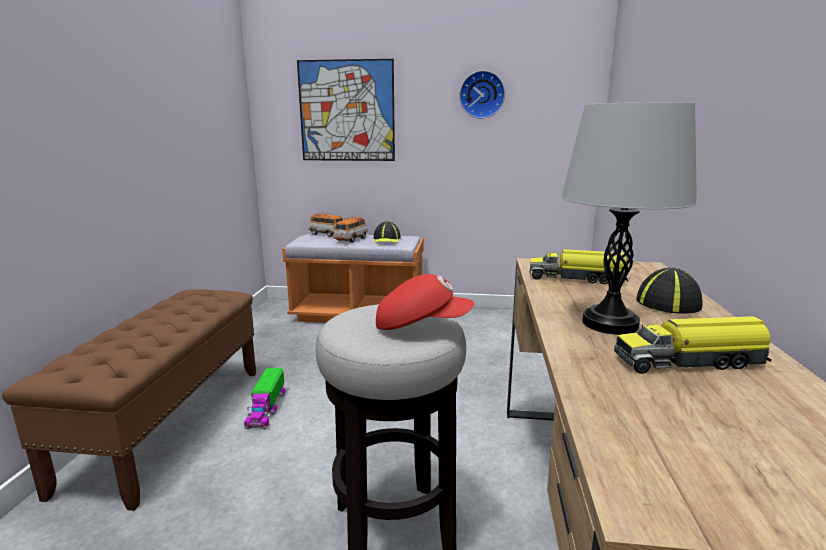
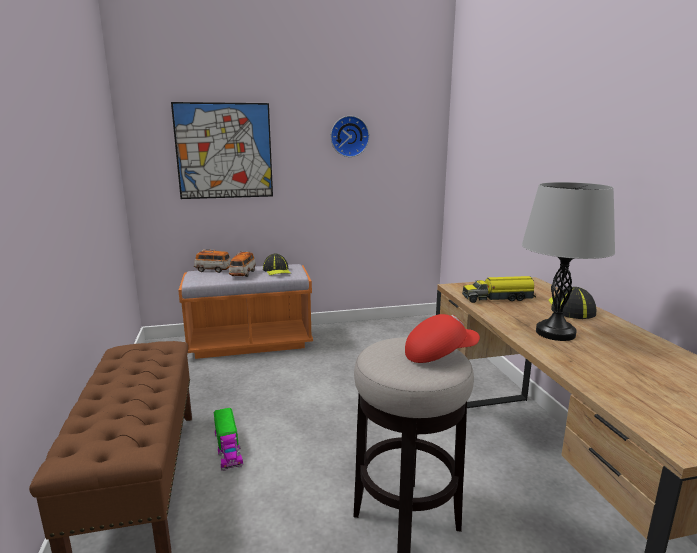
camera: 20 degrees left, 0 degrees up
(690, 362) = (623, 353): toy truck -> none

